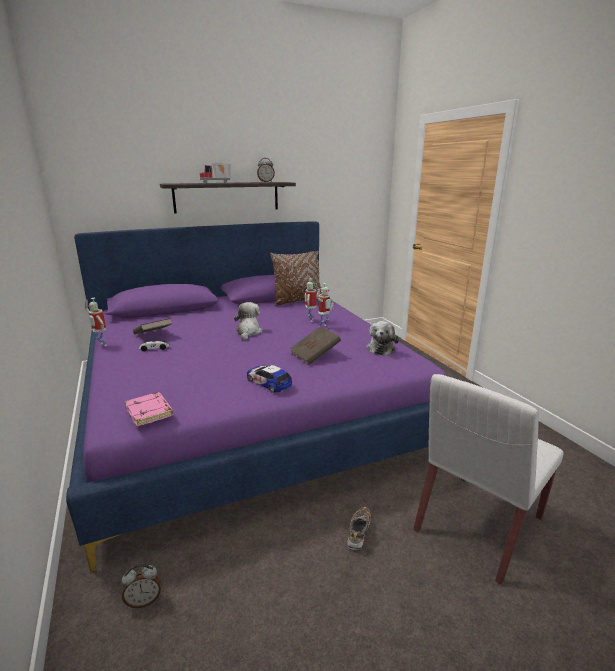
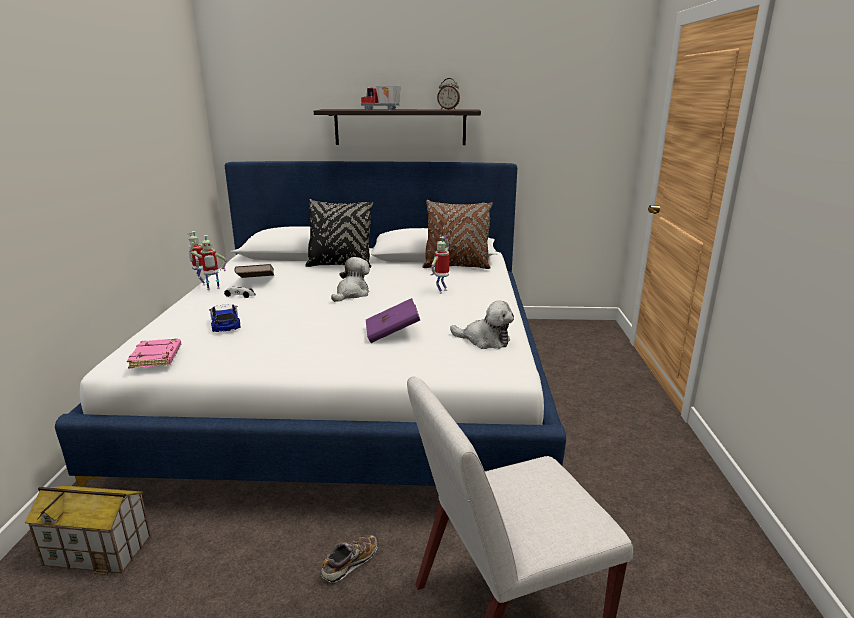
camera: 25 degrees right, 0 degrees up
(144, 600) = (99, 550): alarm clock -> toy house
(208, 312) = (340, 265): none -> black pillow
(247, 408) = (354, 387): purple bed -> white bed
(268, 382) = (302, 353): toy car -> toy car (225, 322)
(315, 355) = (392, 333): brown book -> purple book
(323, 326) = (446, 301): toy robot -> toy robot (213, 289)
(381, 348) = (485, 340): plush toy -> plush toy turned 105 degrees counterclockwise

